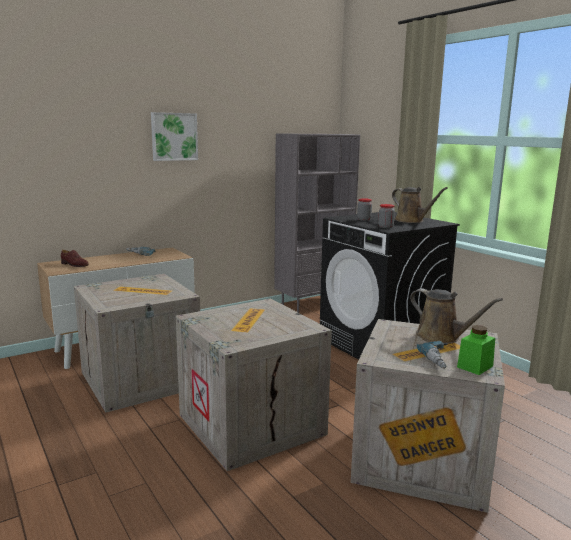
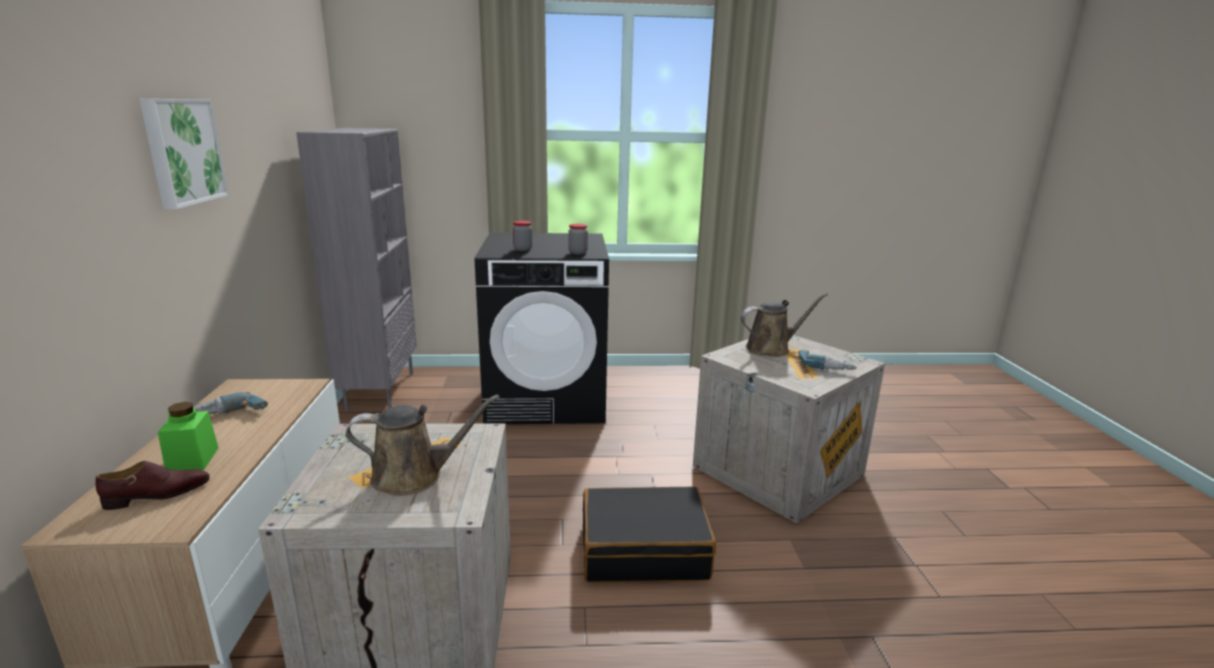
camera: 60 degrees left, 5 degrees up
(249, 424) = (643, 549): crate -> black suitcase
(411, 221) = (561, 239): brown watering can -> brown watering can (414, 476)
(475, 366) = (844, 359): green jar -> green jar (193, 460)

